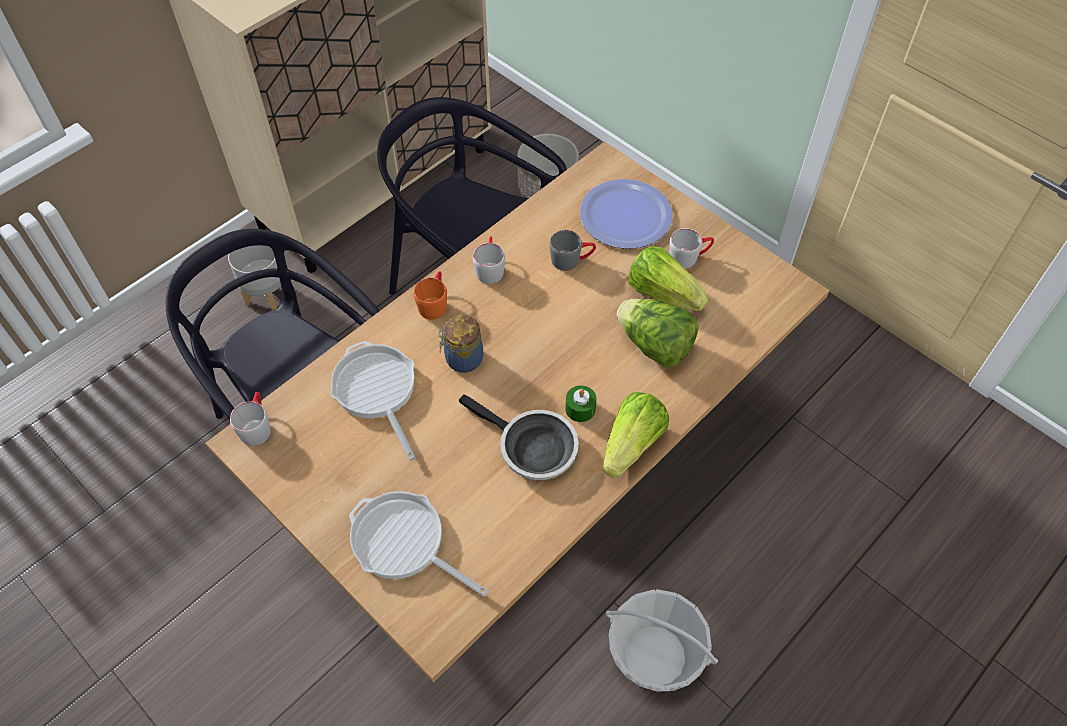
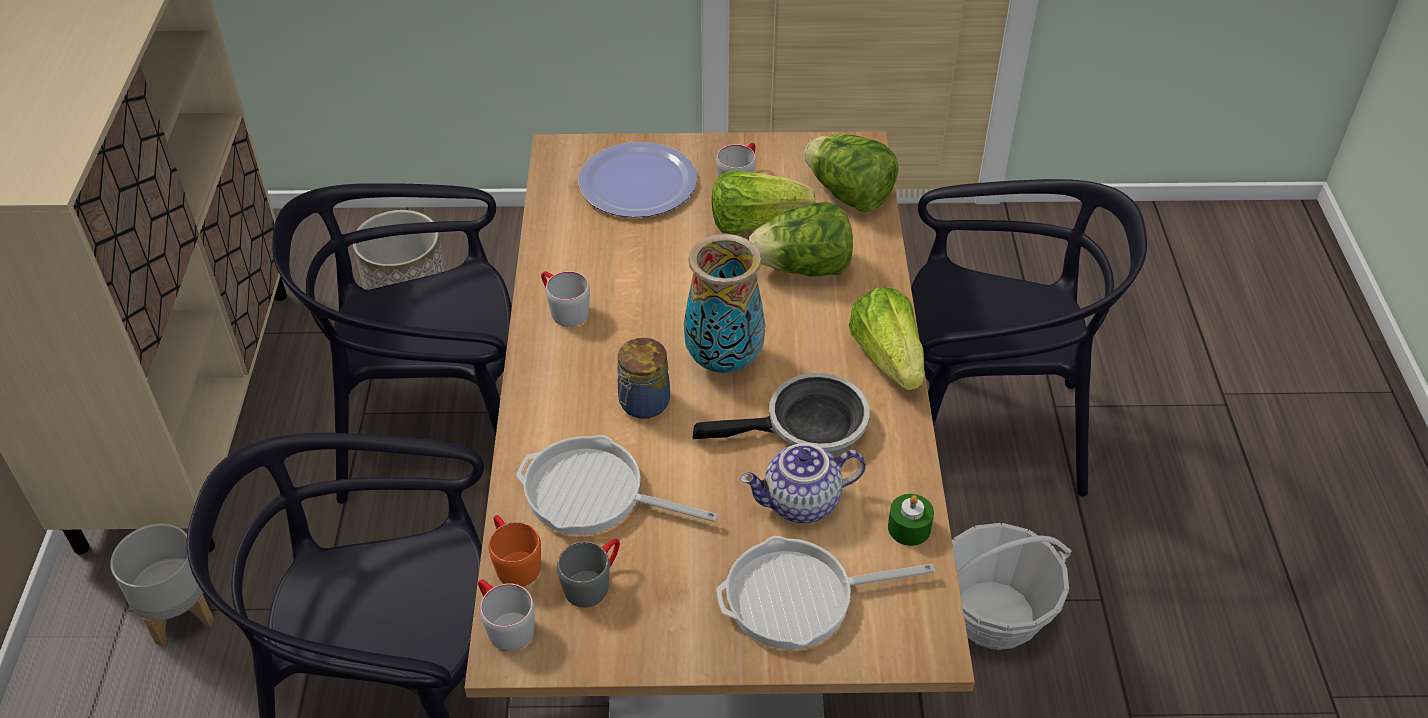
camera: 45 degrees left, 10 degrees down
(434, 302) = (547, 377): orange mug -> orange mug (513, 561)
(471, 490) = (801, 504): none -> teapot
(536, 369) = (725, 361): none -> vase
(572, 259) = (635, 250): grey mug -> grey mug (593, 581)
(580, 409) = (807, 363): green candle -> green candle (909, 528)
(745, 317) = (848, 195): none -> lettuce
(784, 541) = (984, 432): none -> black chair

